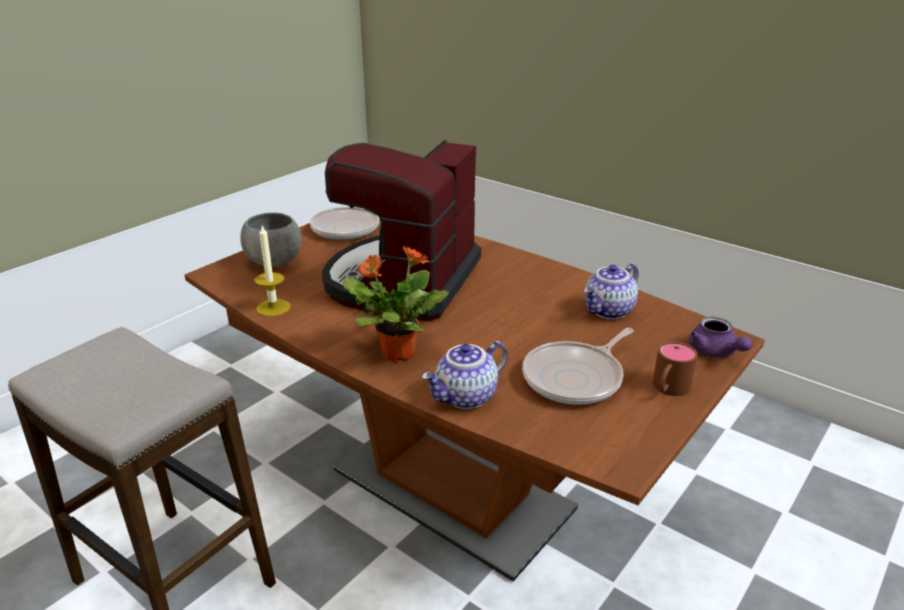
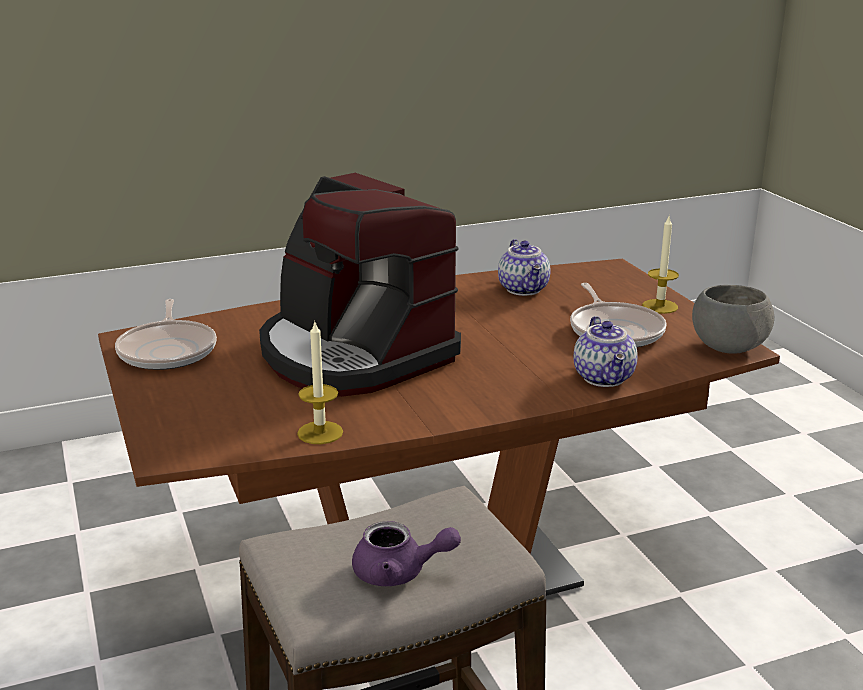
camera: 60 degrees left, 5 degrees down
(275, 262) = (195, 411): grey bowl -> grey bowl (727, 347)
(396, 353) = (498, 389): potted plant -> none
(668, 389) = (660, 306): brown mug -> candle
(715, 352) = (625, 277): purple teapot -> purple teapot (399, 573)

